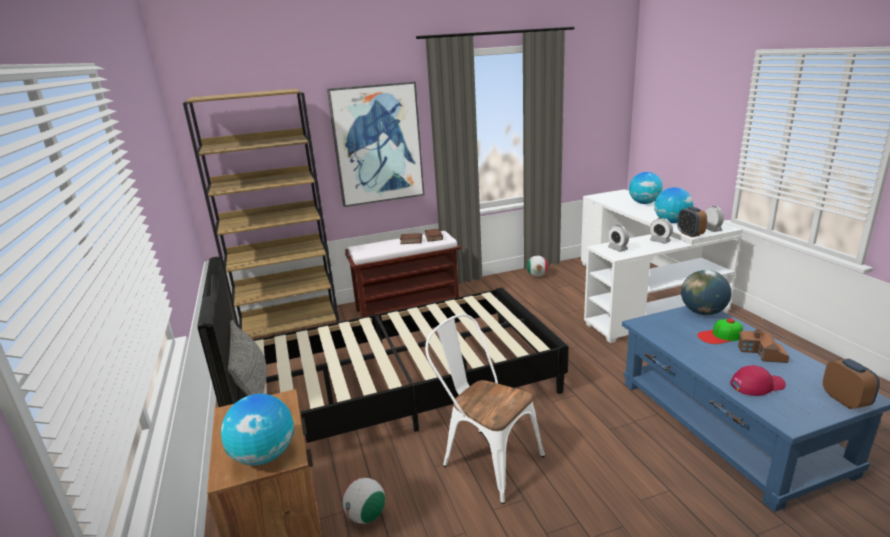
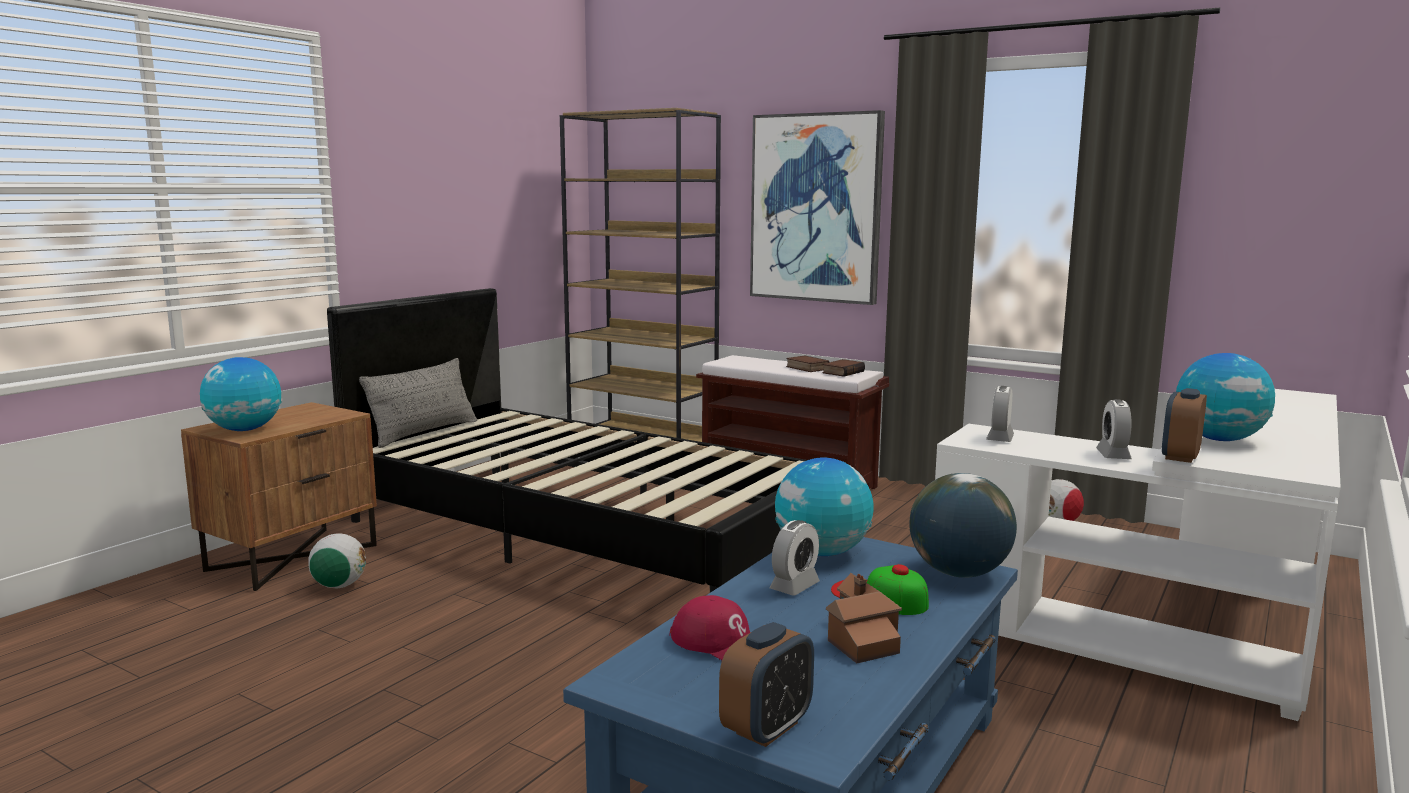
camera: 50 degrees right, 10 degrees down
(485, 458) = (498, 616): white chair -> none
(644, 203) = (1285, 413): globe -> globe (822, 552)
(712, 229) = (1260, 467): alarm clock -> alarm clock (794, 586)

